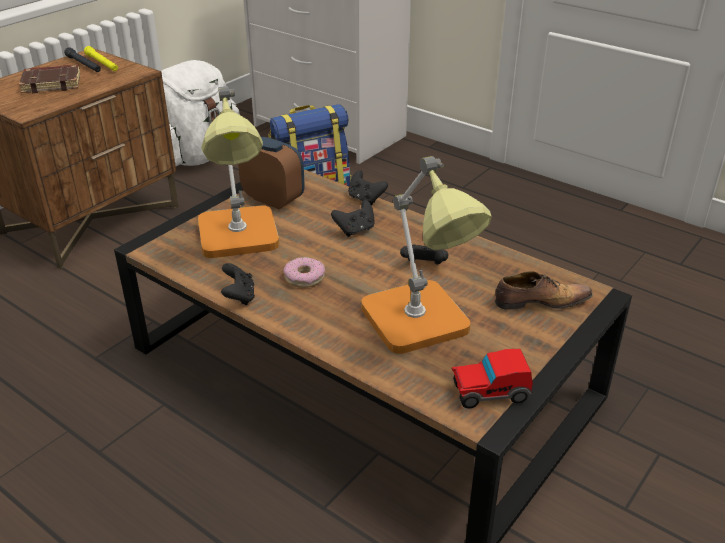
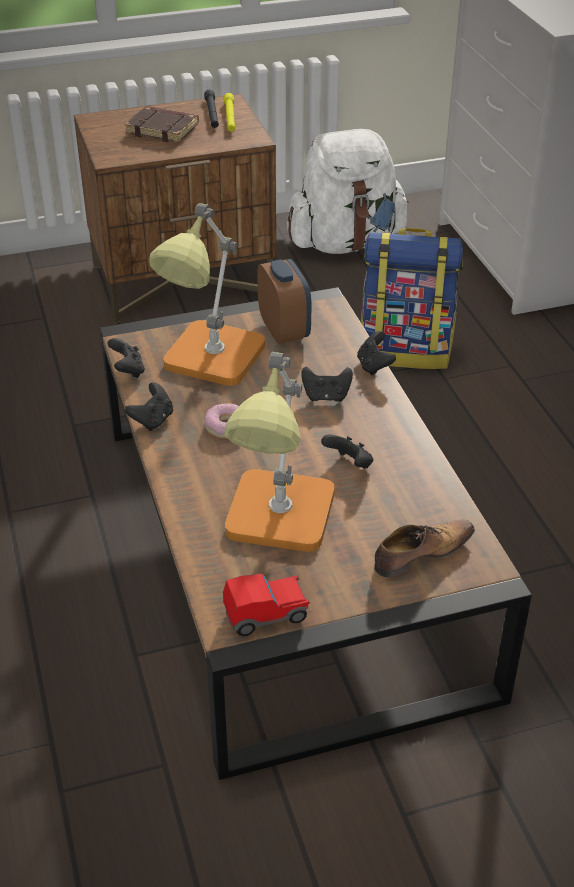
camera: 35 degrees right, 5 degrees up
(176, 270) = (128, 371): none -> black game controller
(489, 393) = (266, 615): toy car -> toy car turned 135 degrees clockwise
(539, 302) = (420, 554): shoe -> shoe turned 60 degrees counterclockwise

